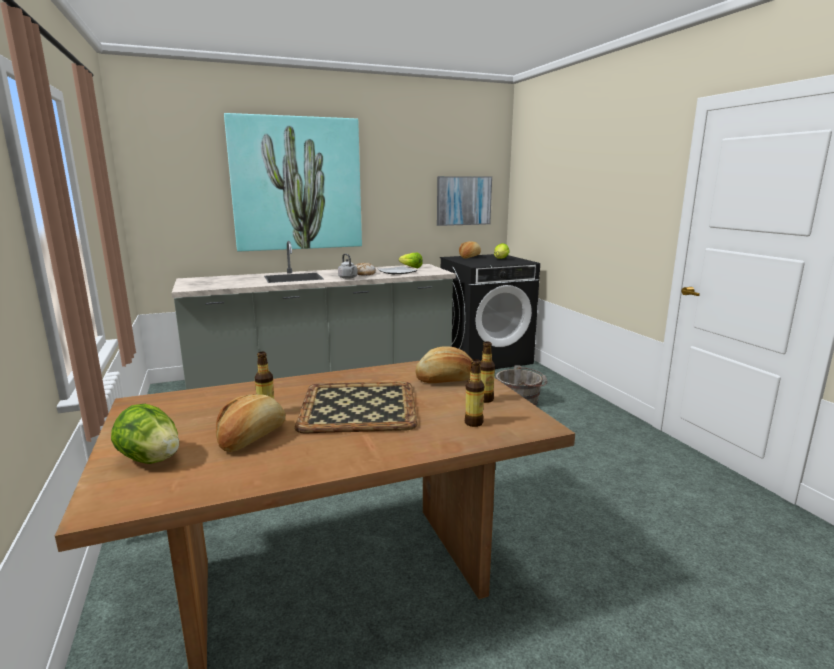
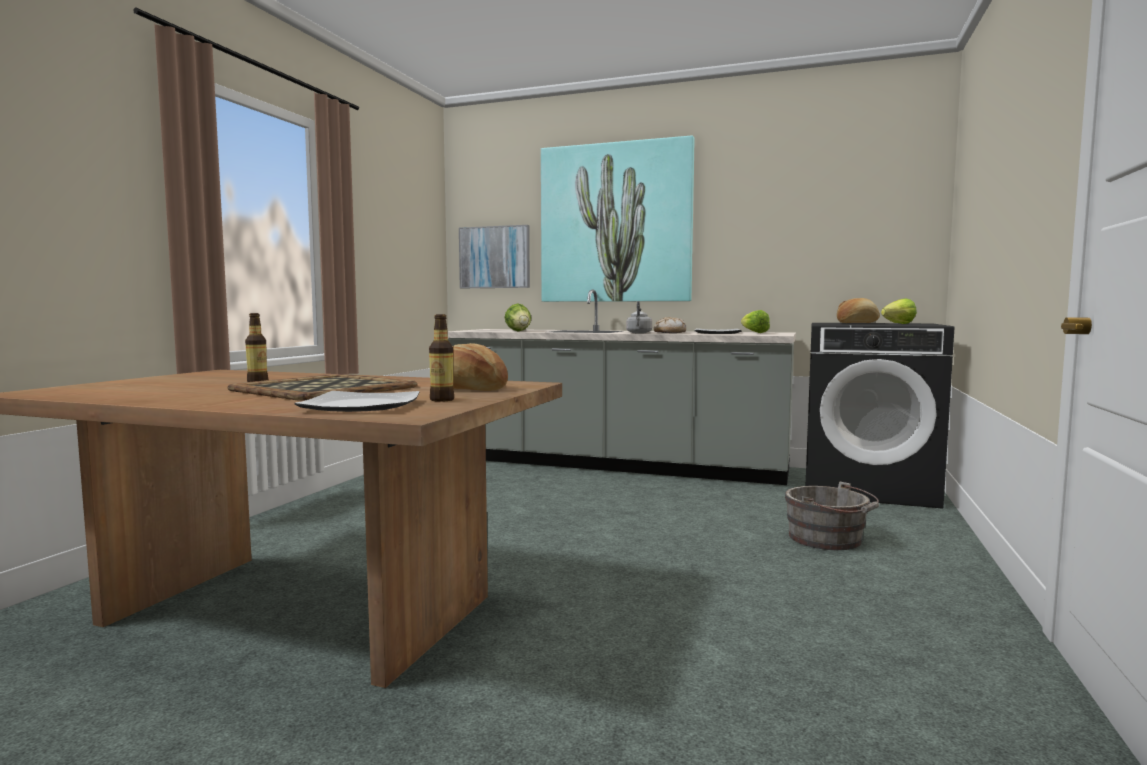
camera: 40 degrees right, 10 degrees down
(151, 459) = (118, 385): lettuce -> lettuce (518, 331)
(252, 437) = (198, 387): bread -> none
(463, 200) = (860, 238): picture -> picture (494, 257)
(473, 423) = (362, 406): bottle -> plate

